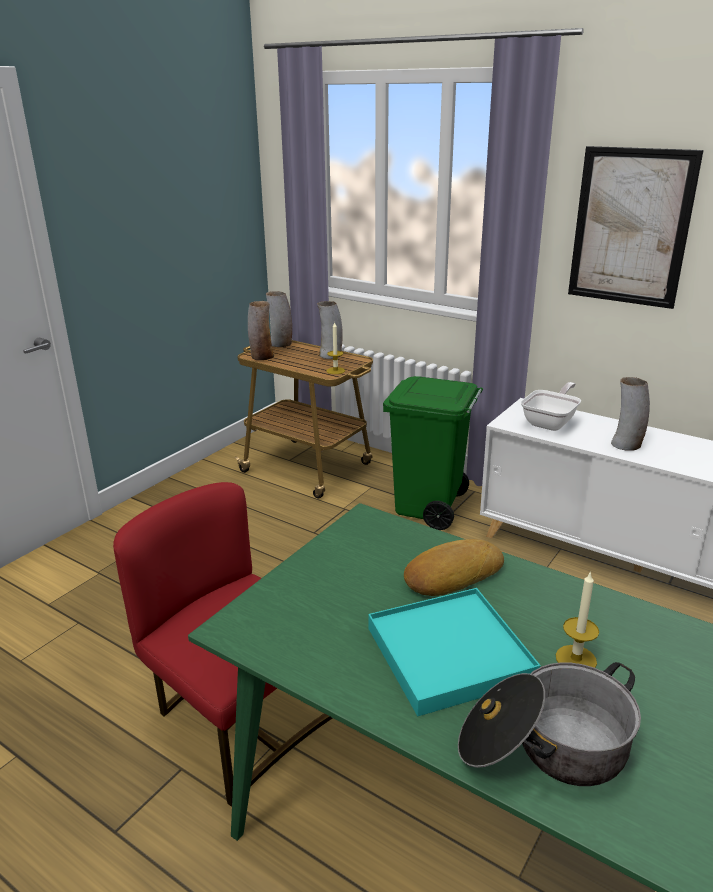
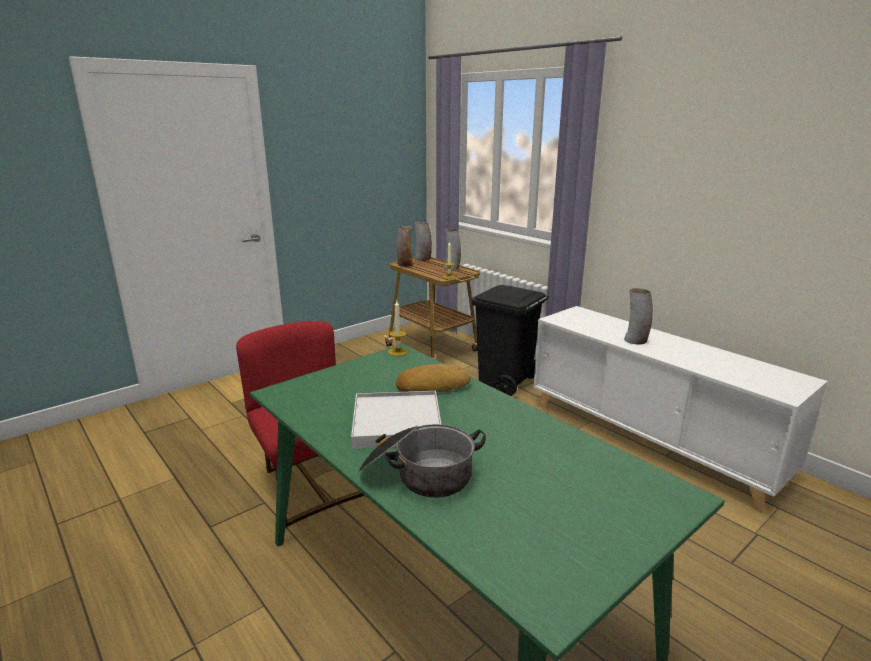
camera: 15 degrees right, 5 degrees down
(429, 508) = (505, 383): green trash can -> black trash can
(449, 653) = (397, 423): turquoise tray -> white tray
(551, 422) = (588, 322): frying pan -> none
(576, 659) = (477, 438): candle -> candle (398, 352)
(630, 227) = (657, 180): picture -> none

